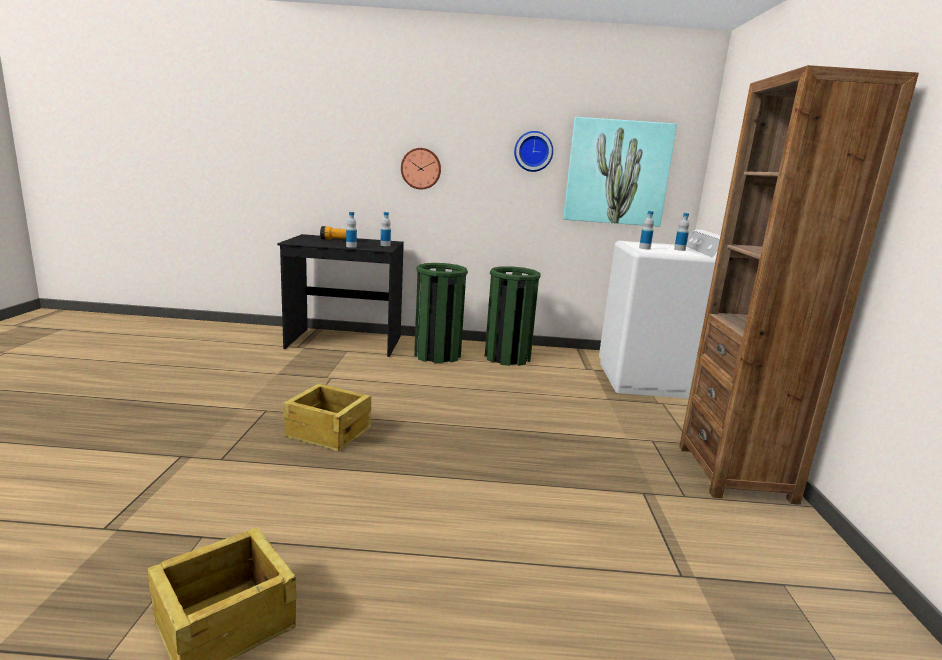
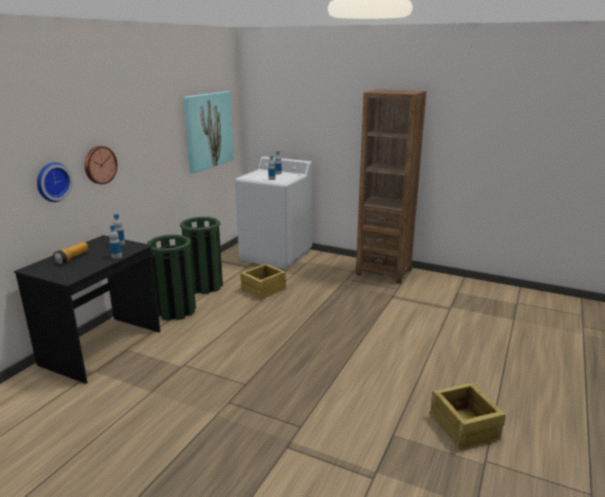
camera: 65 degrees left, 5 degrees up
(328, 432) = (282, 377): crate -> crate (263, 289)
(533, 151) = (166, 128): wall clock -> wall clock (52, 181)

